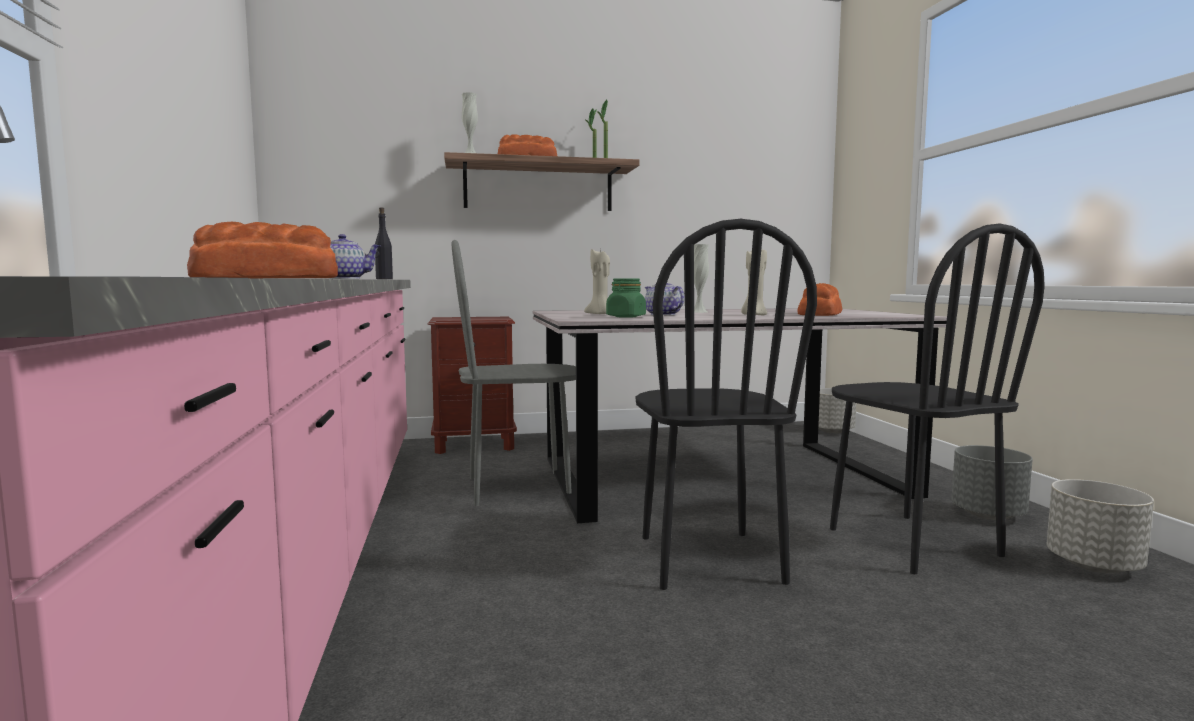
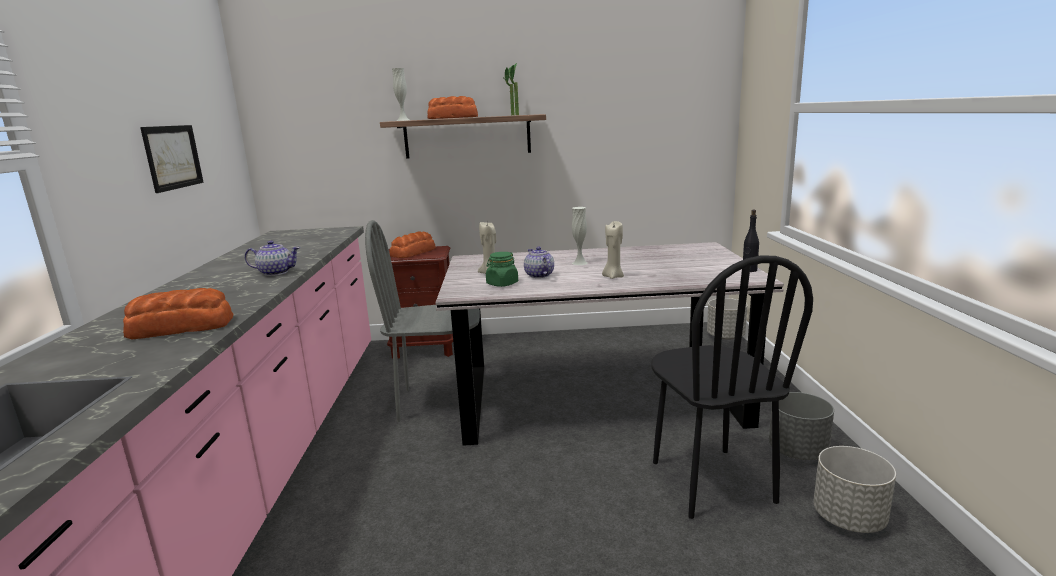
camera: 10 degrees right, 10 degrees up
(191, 146) = (173, 157): none -> picture
(384, 279) = (327, 244): black bottle -> black bottle (749, 270)
(708, 559) = (540, 491): black chair -> none
(820, 314) = (675, 272): bread -> bread (414, 252)

